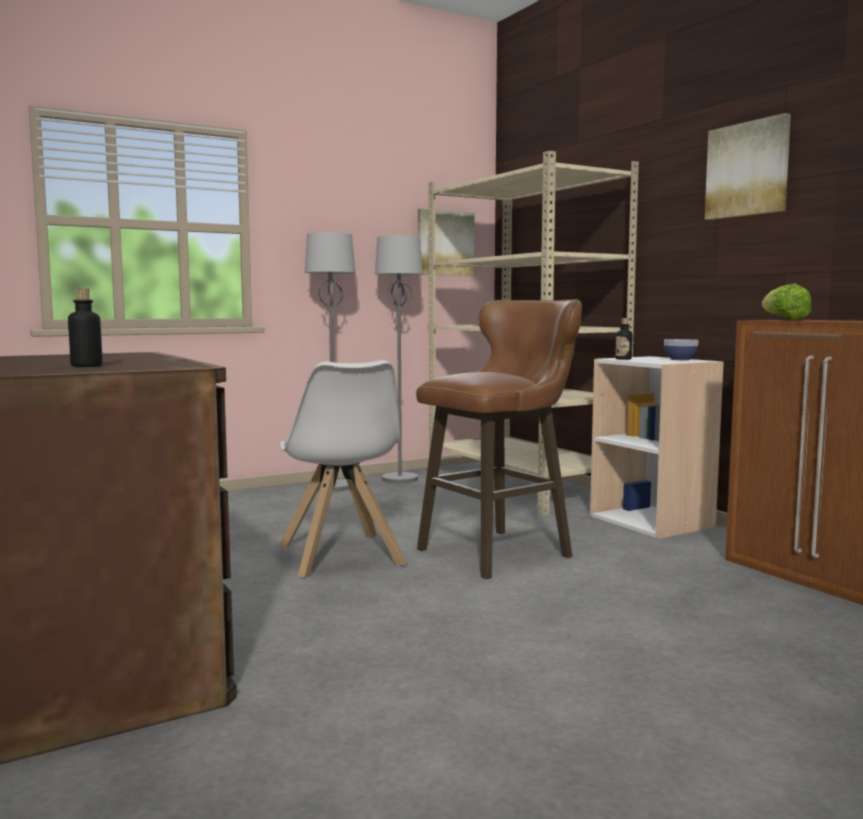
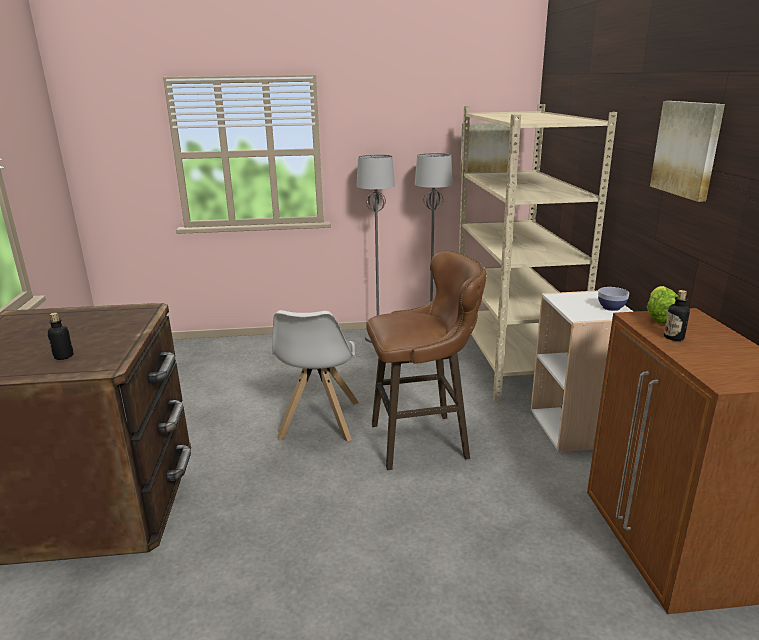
camera: 25 degrees right, 15 degrees up
(623, 359) = (561, 300): bottle -> bottle (673, 337)

